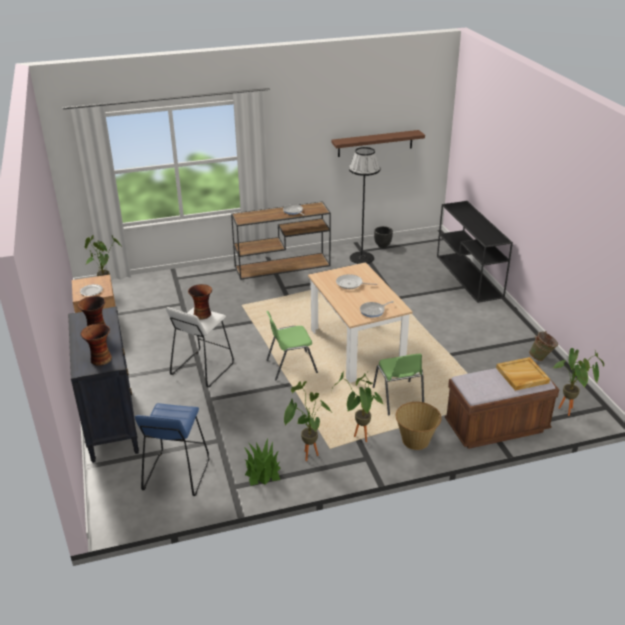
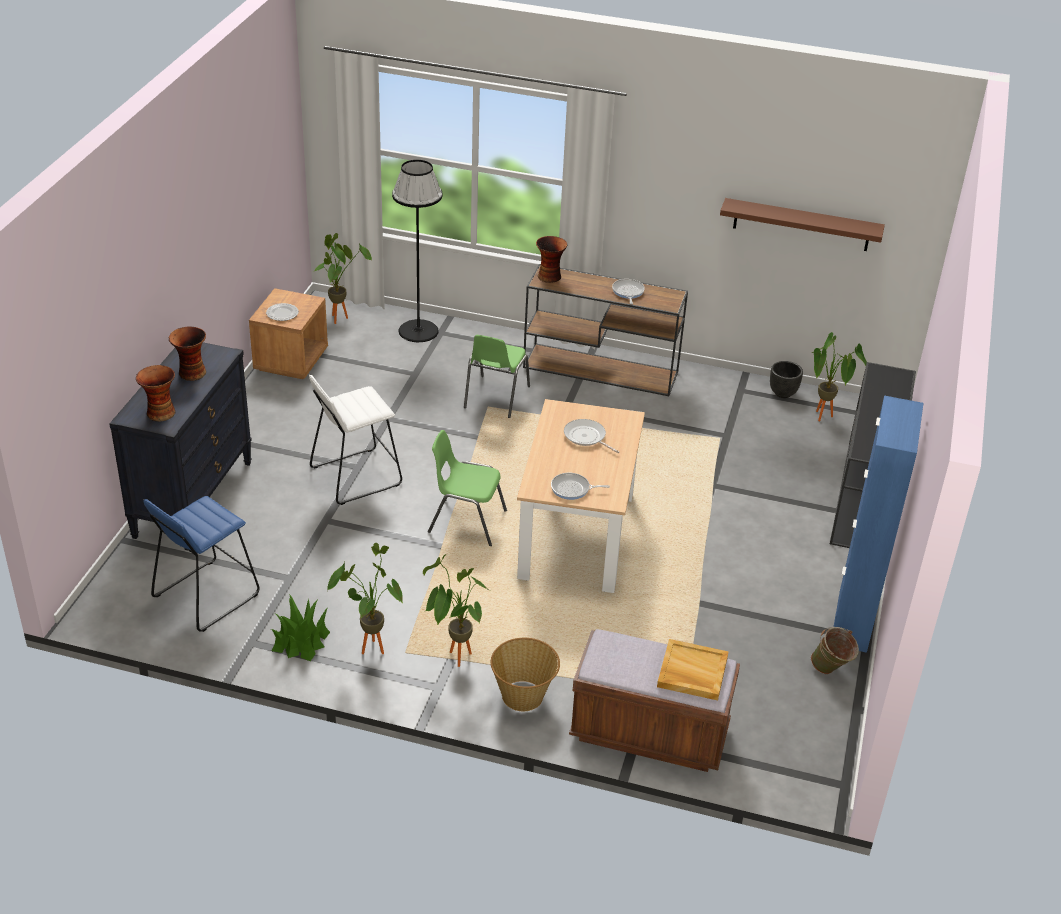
camera: 30 degrees right, 5 degrees up
(202, 314) = (366, 401): vase -> vase (550, 276)
(361, 258) = (728, 401): black floor lamp -> black floor lamp (418, 331)
(398, 398) = (559, 630): green chair -> green chair (495, 397)
(525, 332) = (852, 621): none -> blue cabinet
(570, 412) = (780, 765): potted plant -> potted plant (824, 419)

